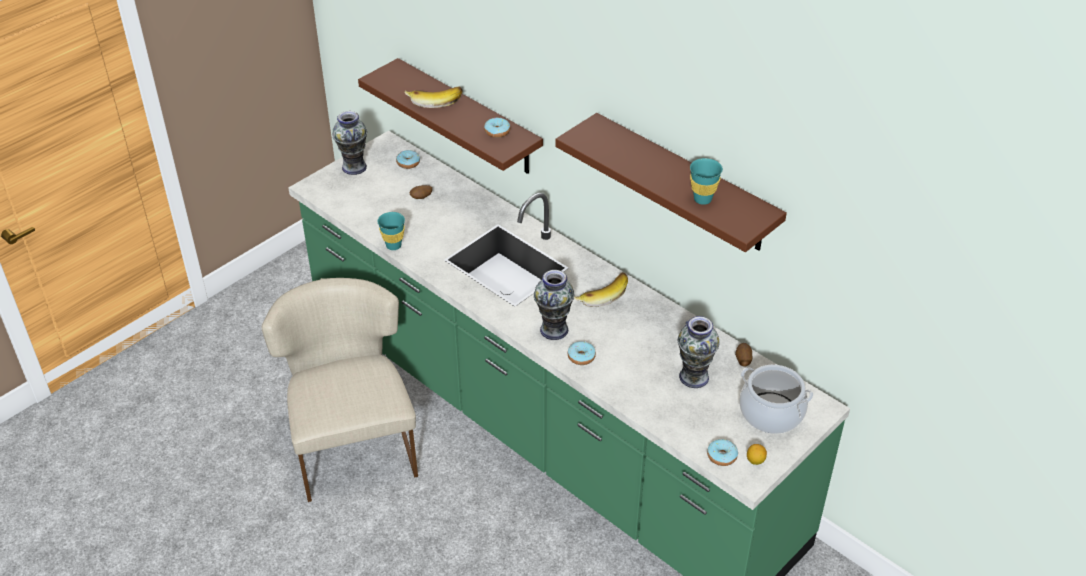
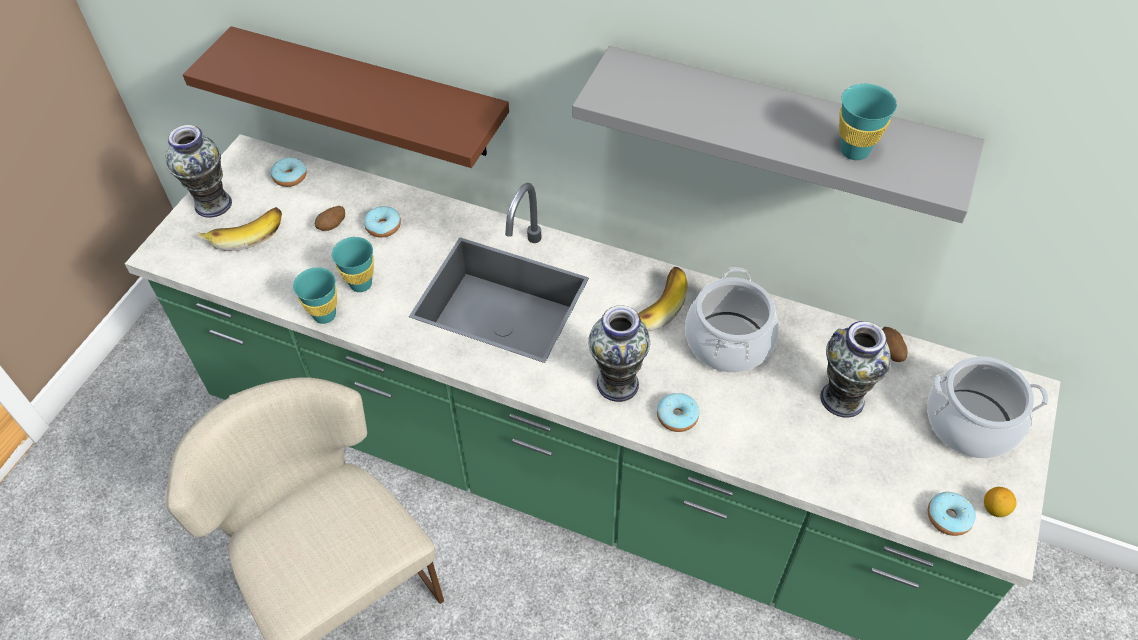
camera: 20 degrees left, 10 degrees up
(423, 234) = (361, 284): none -> turquoise cup
(435, 100) = (318, 80): banana -> banana (245, 234)
(497, 132) = (436, 108): donut -> donut (383, 226)
(638, 327) = (729, 342): none -> cooking pot
(685, 183) = (780, 126): brown shelf -> grey shelf

